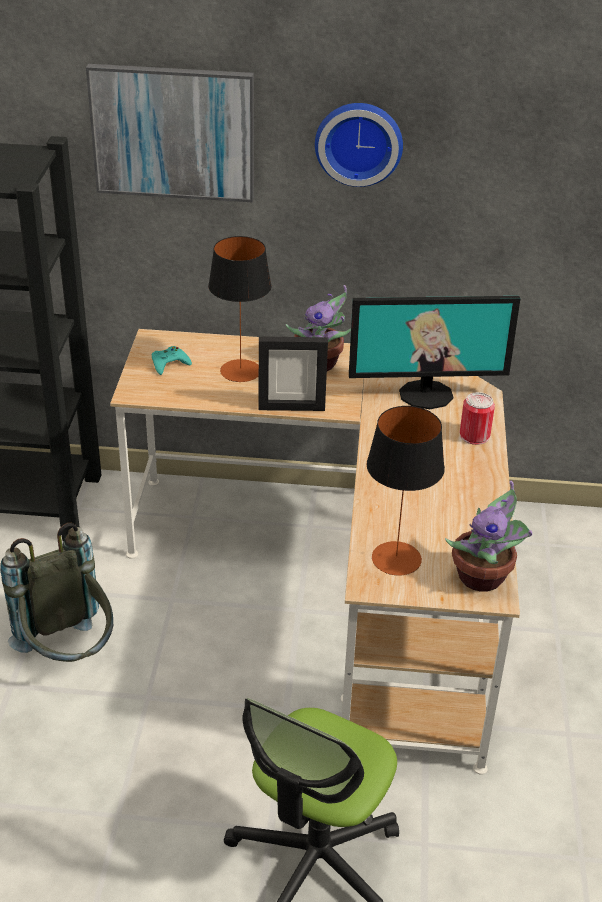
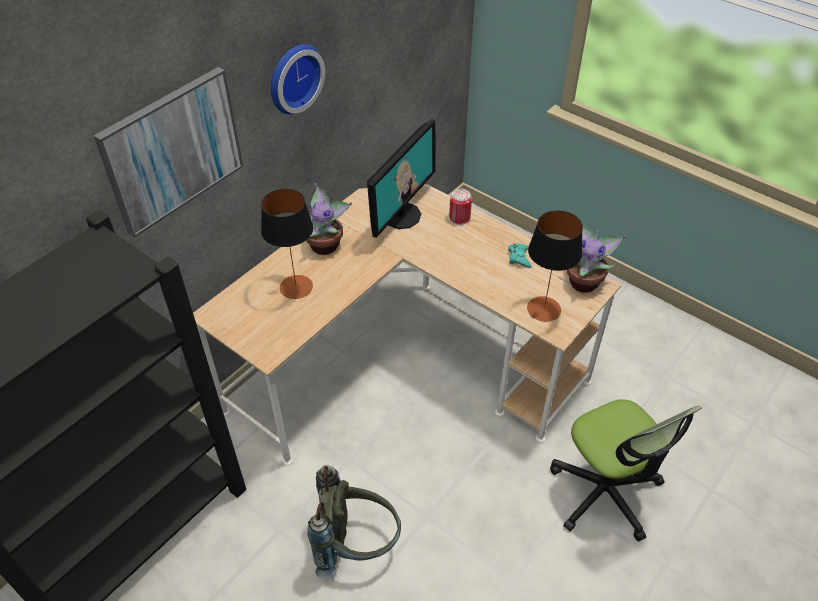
camera: 55 degrees left, 10 degrees up
(169, 364) = (251, 320): turquoise game controller -> turquoise game controller (519, 257)
(291, 407) = (360, 282): picture frame -> none

